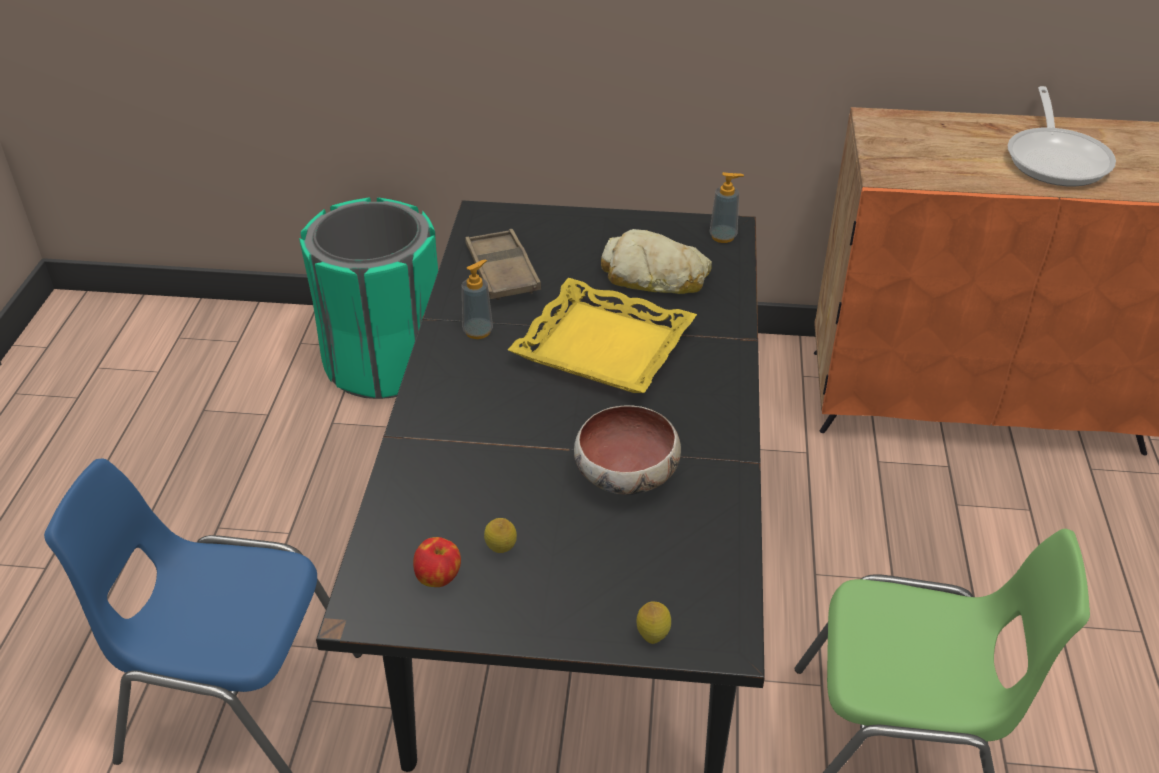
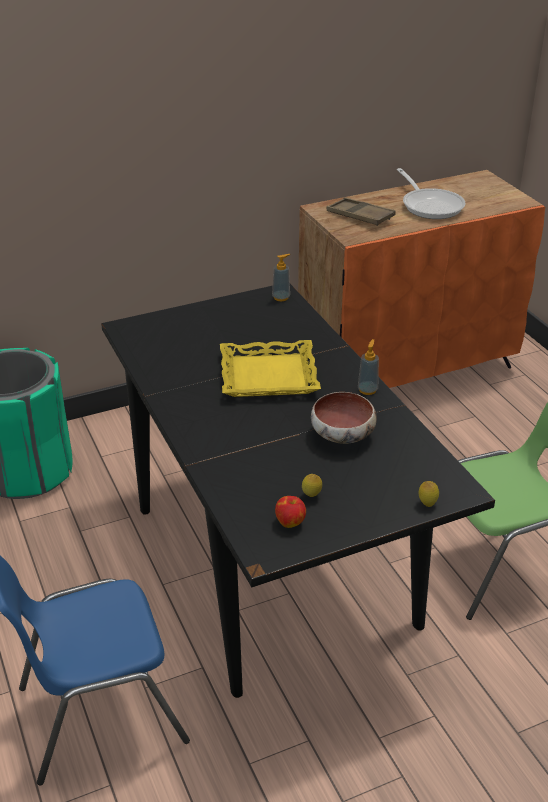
camera: 30 degrees left, 5 degrees down
(478, 331) = (186, 392): soap dispenser -> soap dispenser (367, 390)
(502, 271) = (168, 355): brown tray -> brown tray (360, 216)
(654, 275) = (262, 330): bread -> none

